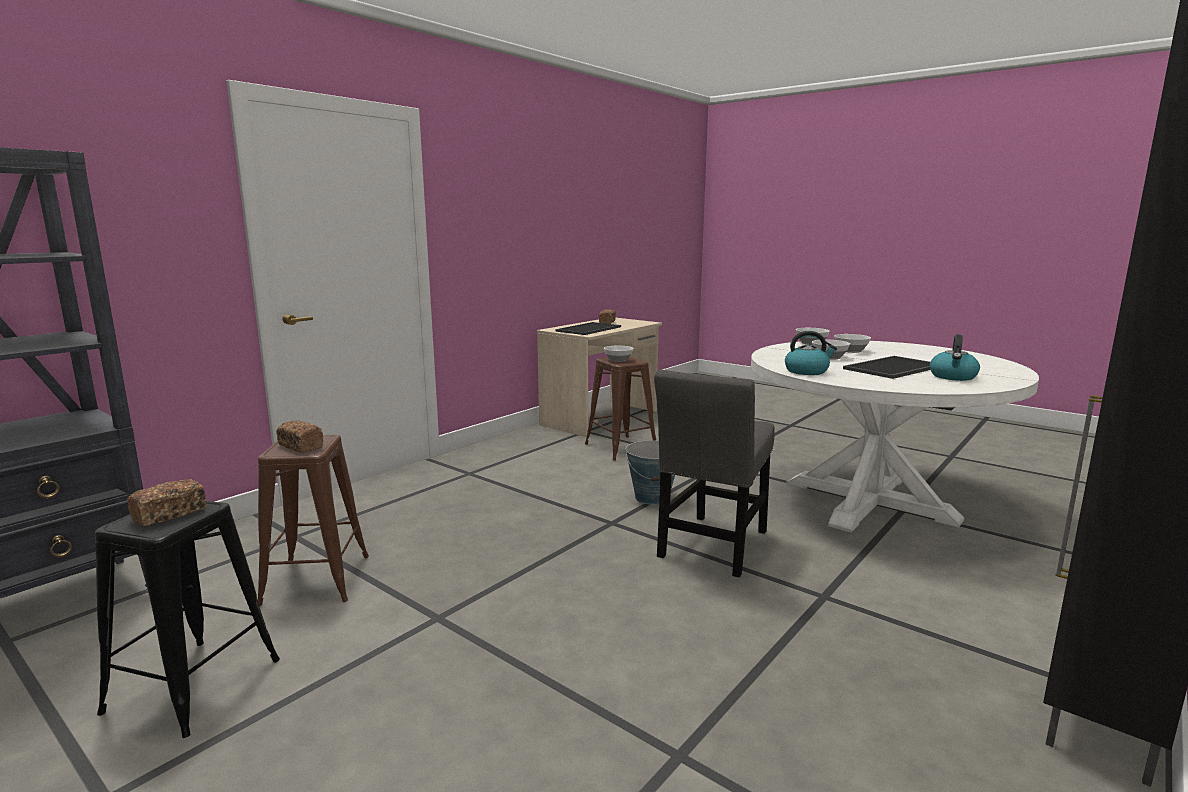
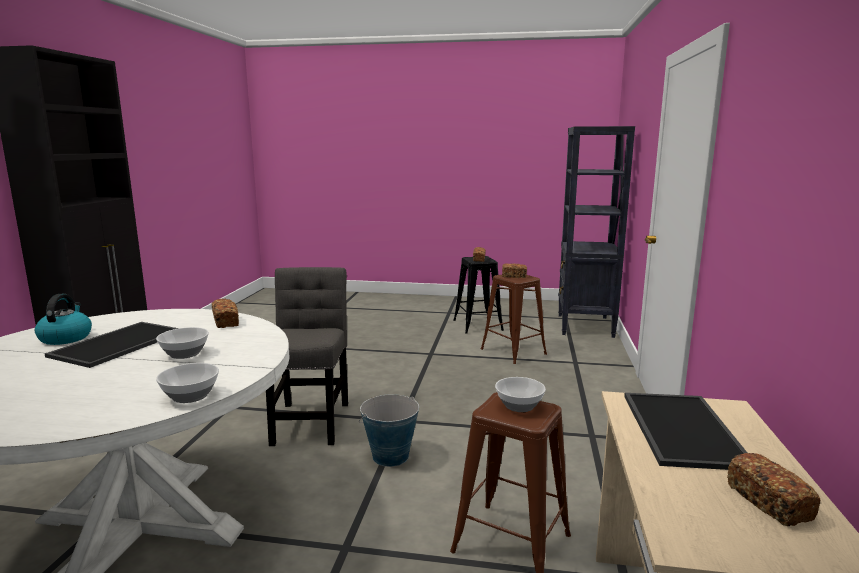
camera: 150 degrees right, 0 degrees up
(807, 371) = (226, 322): kettle -> bread
(850, 351) = (137, 380): bowl -> none

